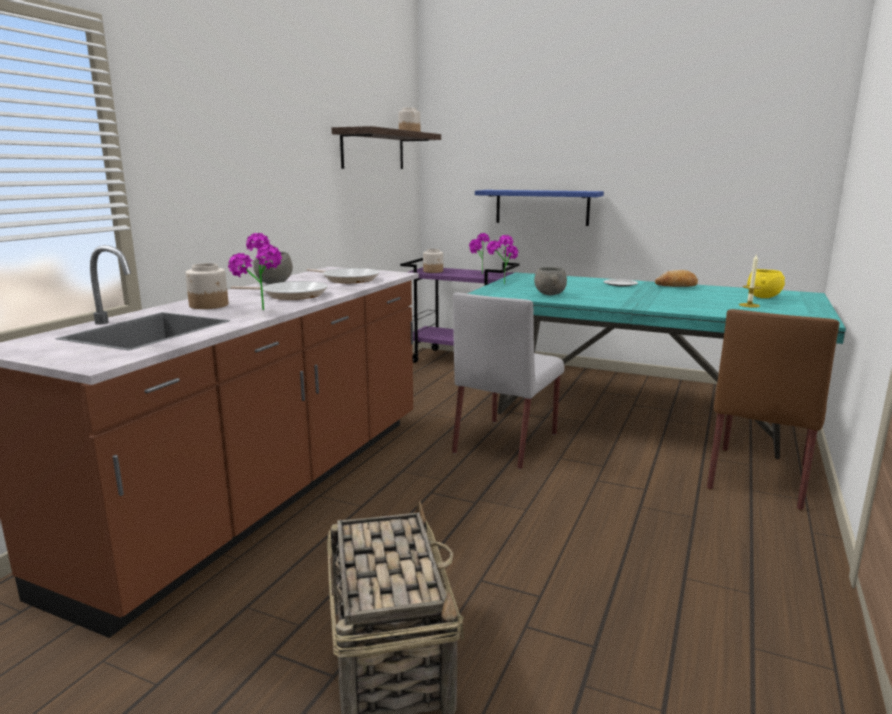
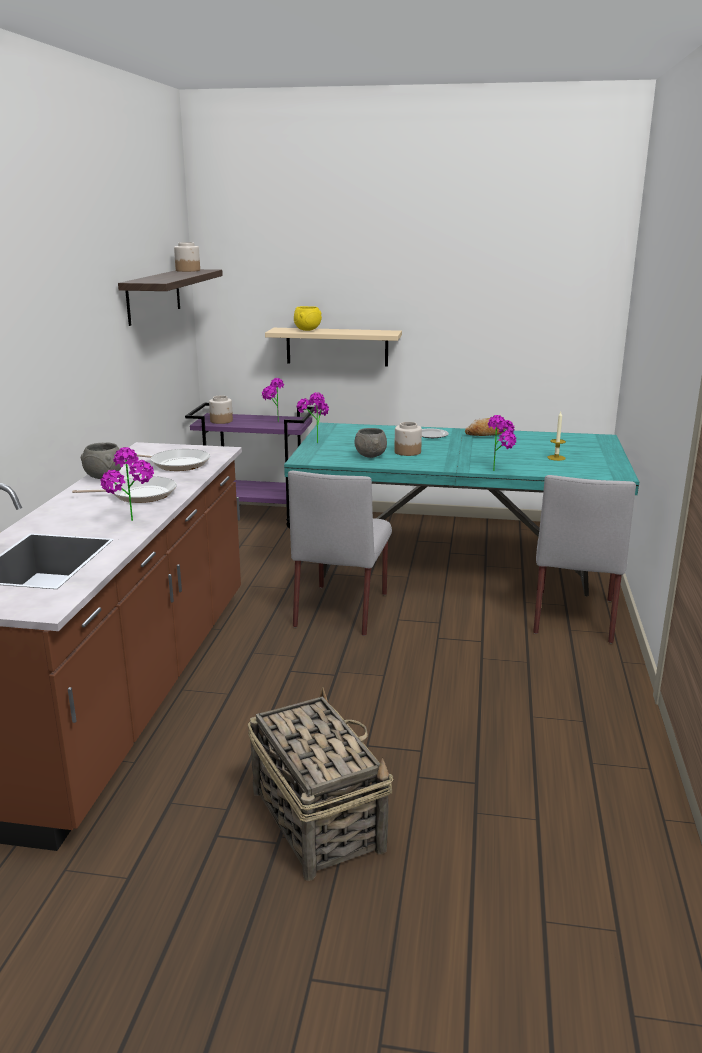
camera: 15 degrees left, 5 degrees up
(209, 305) = (69, 518): jar -> jar (408, 452)
(542, 207) = (337, 347): blue shelf -> beige shelf
(682, 311) = (500, 470): none -> potted plant
(758, 476) = (573, 615): brown chair -> grey chair
(762, 297) = (565, 445): yellow bowl -> yellow bowl (307, 330)

